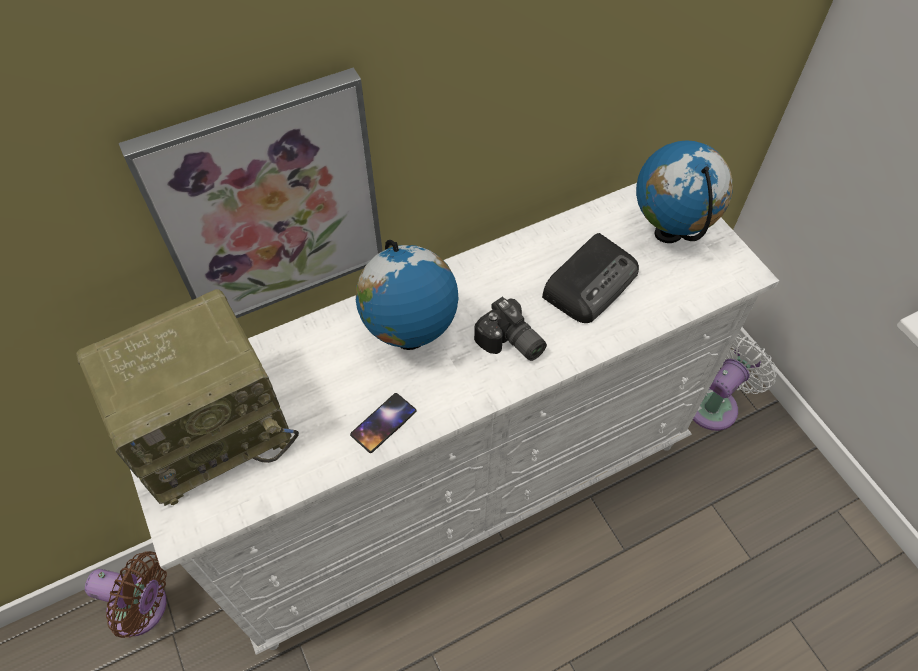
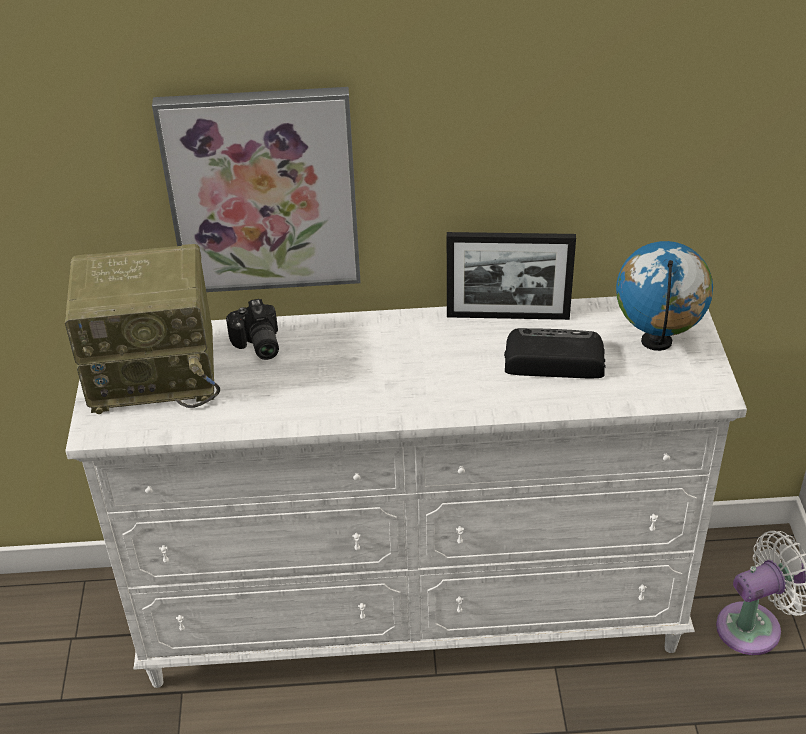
camera: 25 degrees right, 15 degrees down
(143, 608) = (56, 608): brown fan -> none
(383, 423) = (297, 410): phone -> none
(410, 338) = (358, 356): globe -> none
(510, 343) = (445, 385): camera -> camera (256, 345)
(525, 246) = (508, 316): none -> picture frame
(591, 282) = (552, 360): radio -> radio turned 150 degrees counterclockwise

